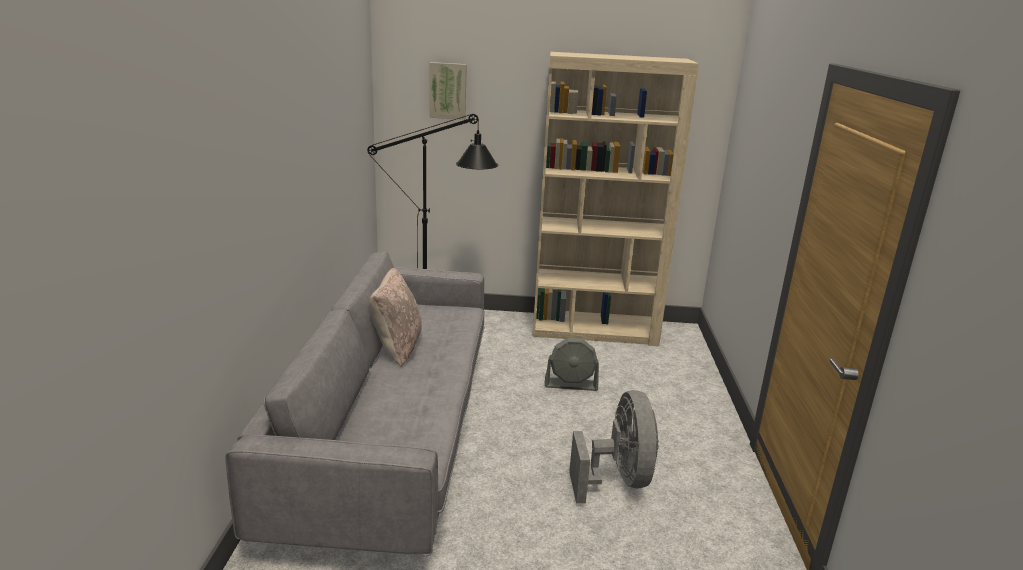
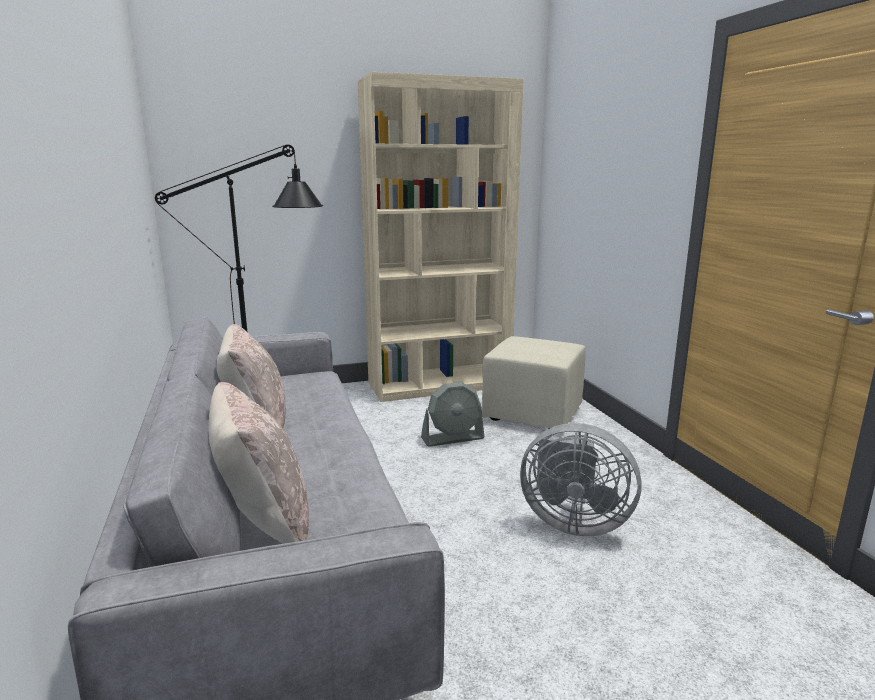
camera: 20 degrees left, 5 degrees down
(363, 420) = (262, 519): none -> beige pillow
(448, 90) = (242, 131): picture -> none
(618, 480) = (572, 522): grey fan -> grey fan turned 135 degrees clockwise
(660, 377) = (534, 414): none -> beige ottoman

